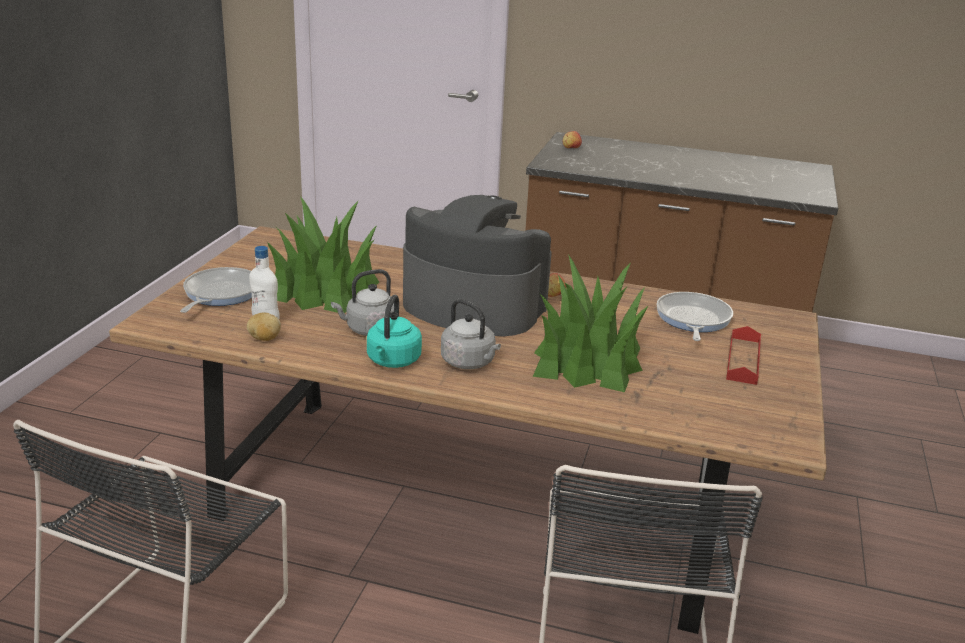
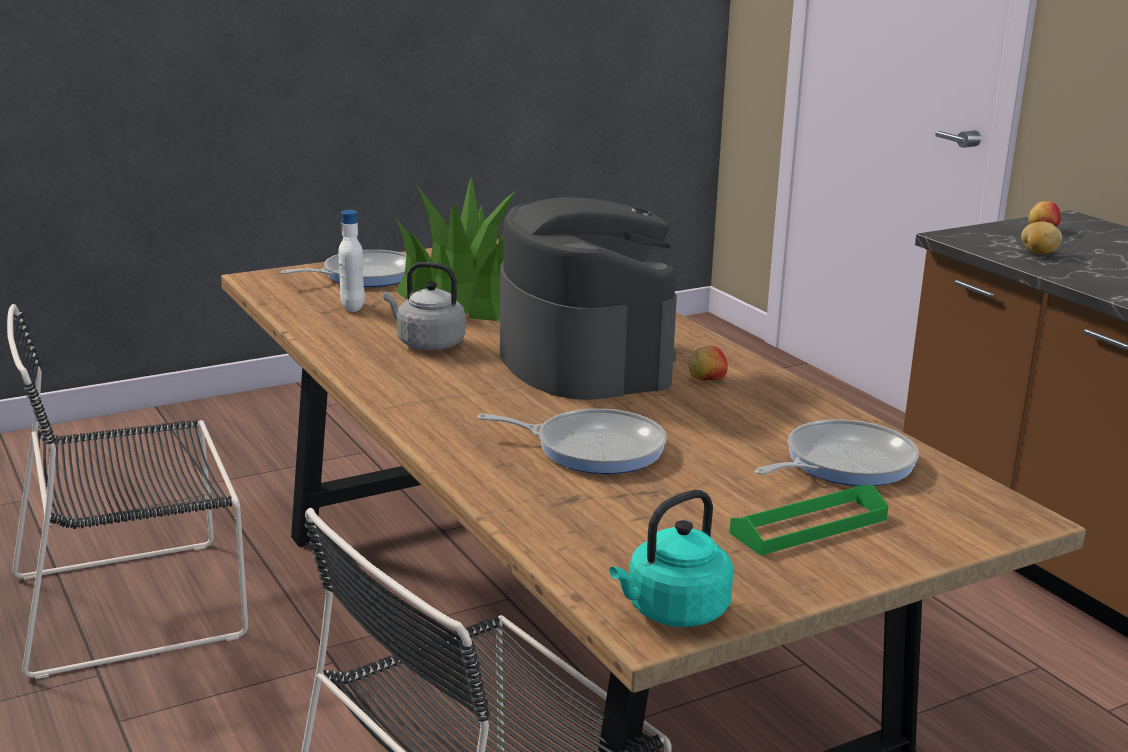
camera: 45 degrees right, 5 degrees down
(264, 339) = (319, 319): potato -> potato (1038, 253)
(393, 361) = (386, 374): turquoise kettle -> turquoise kettle (673, 612)
(470, 363) = (458, 402): grey kettle -> none
(587, 360) = (593, 448): potted plant -> frying pan
(743, 360) = (809, 526): red tray -> green tray

